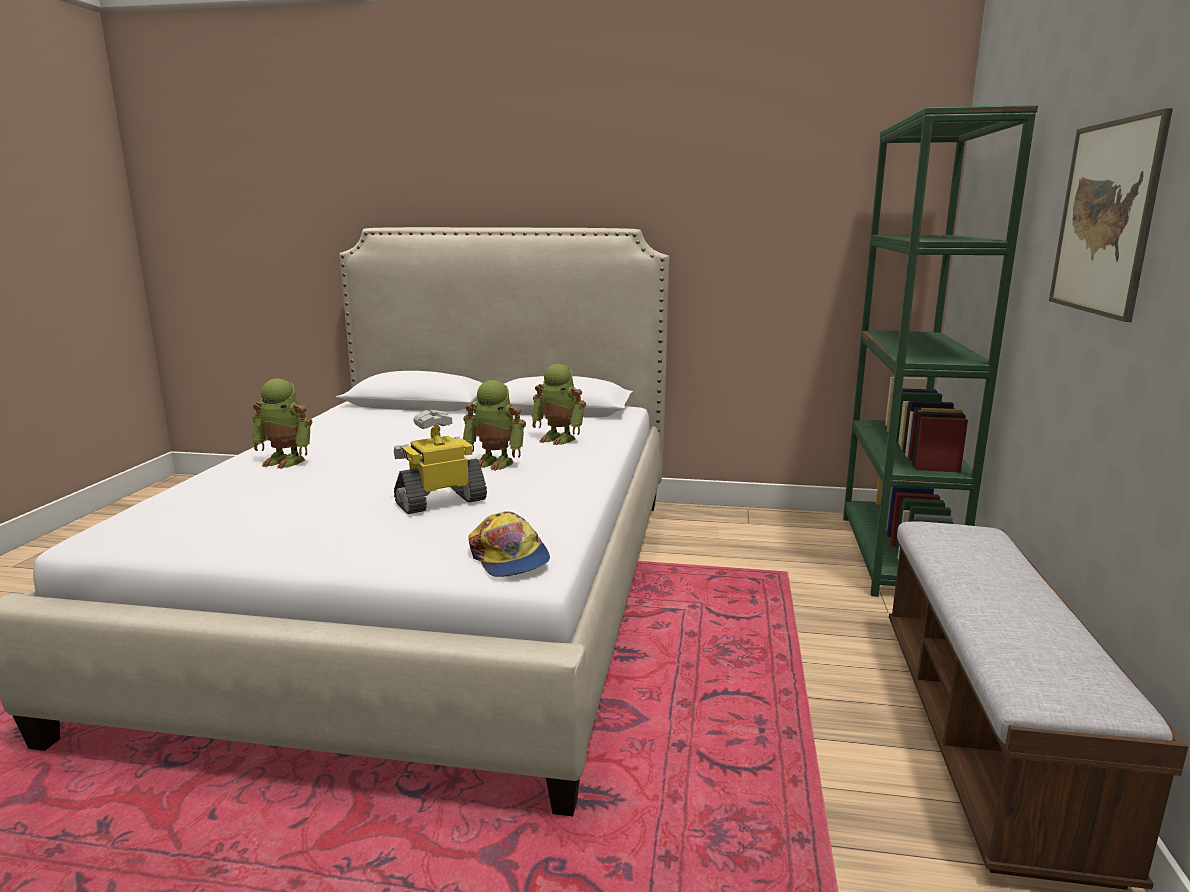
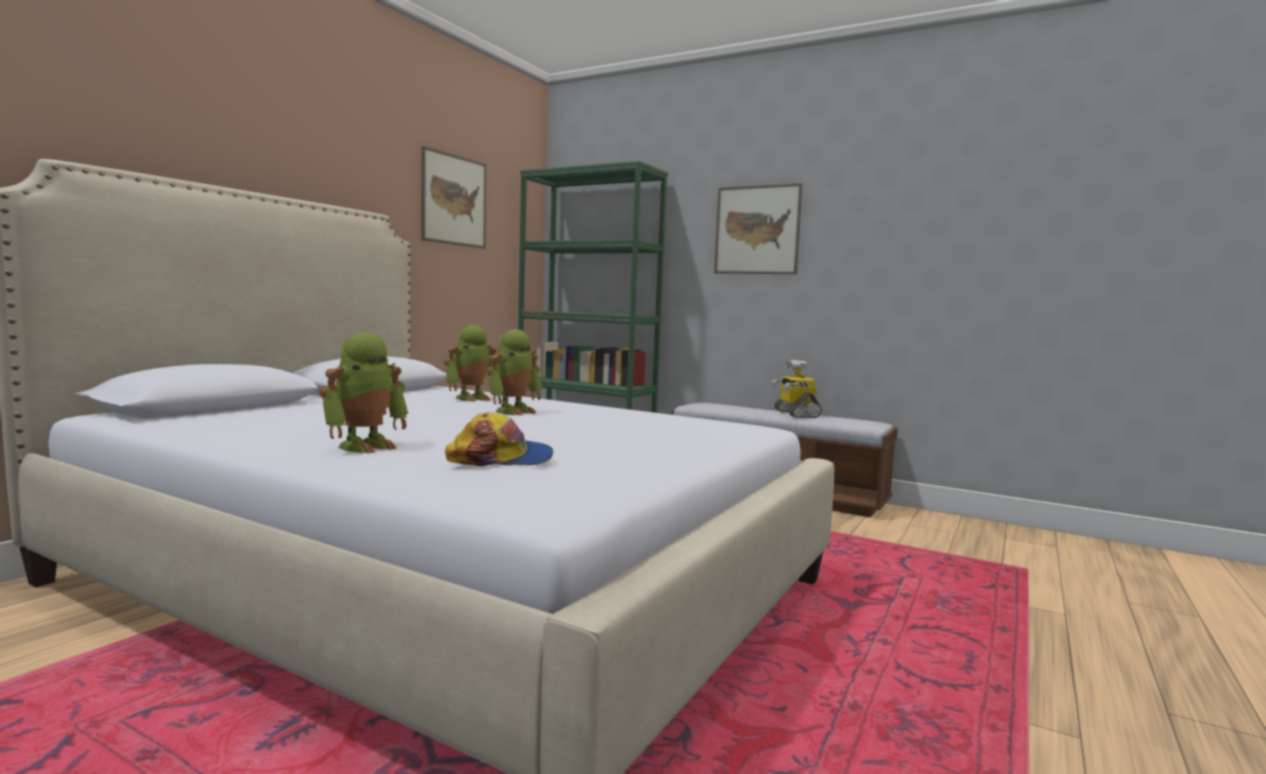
camera: 70 degrees left, 10 degrees down
(440, 501) = (598, 426): toy robot -> toy robot (795, 414)
(509, 558) = (739, 427): cap -> cap (502, 458)
(762, 193) = (454, 200): none -> picture

